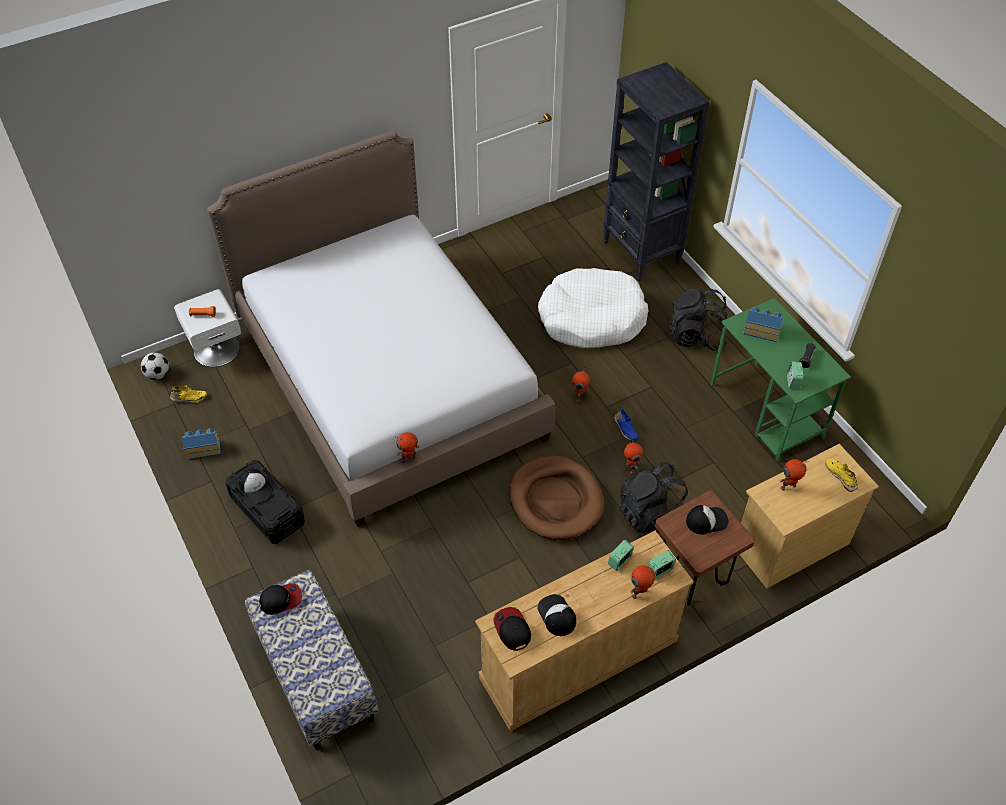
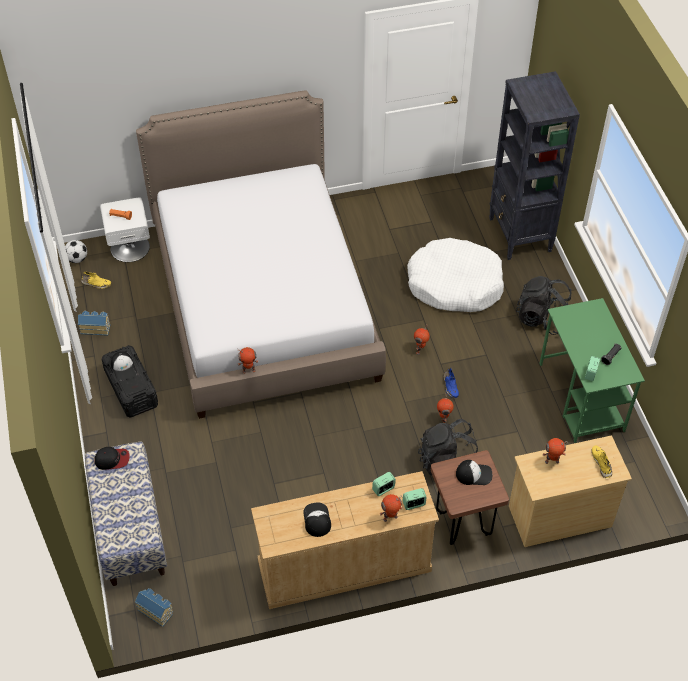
camera: 15 degrees right, 0 degrees up
(512, 629) = (277, 522): cap -> none
(555, 500) = (369, 433): brown dog bed -> none
(761, 330) = (580, 324): toy house -> toy house (156, 610)

